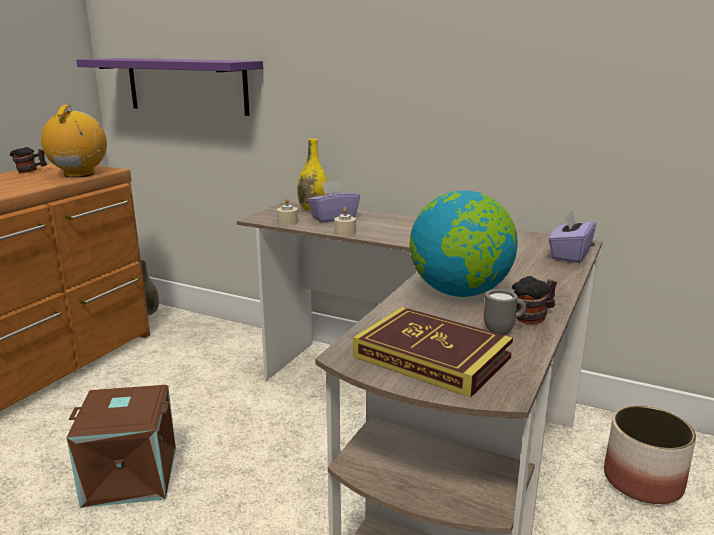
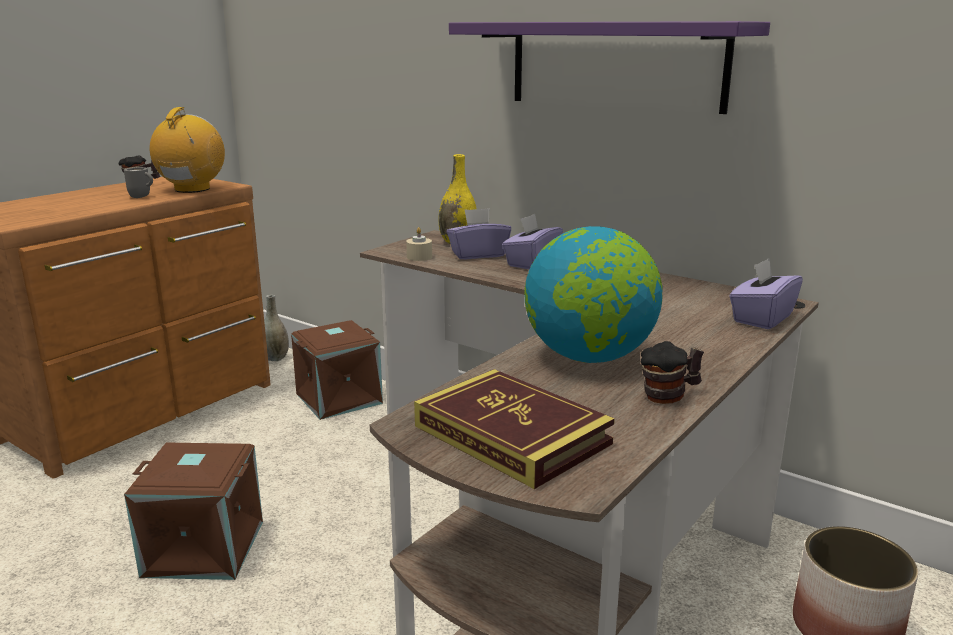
camera: 10 degrees right, 0 degrees up
(186, 85) = (325, 86): purple shelf -> purple shelf (615, 65)
(211, 341) = (339, 398): none -> brown storage box
(345, 232) = (483, 273): beige candle -> none
(378, 222) = (531, 263): none -> purple tissue box
(503, 331) = (619, 410): grey mug -> grey mug (142, 197)

